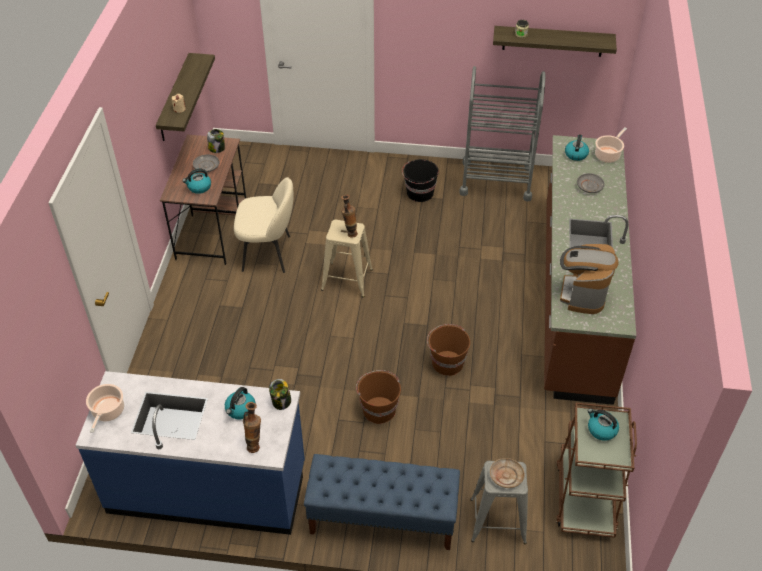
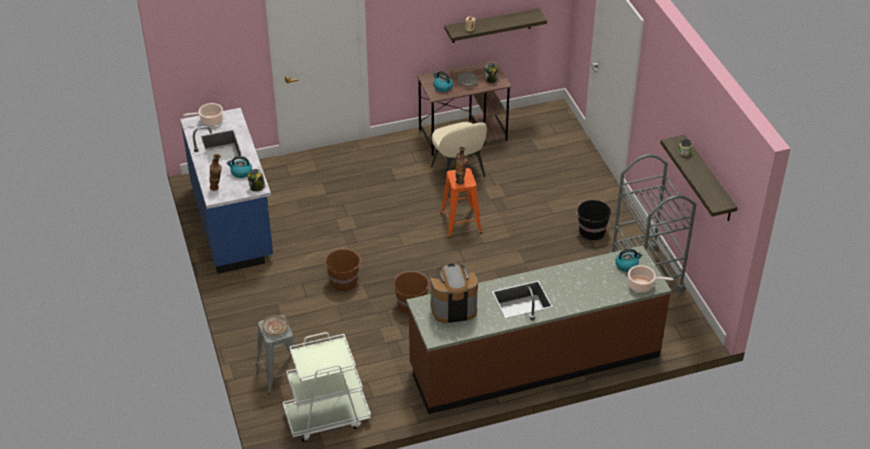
camera: 65 degrees right, 5 degrees down
(347, 279) = (460, 223): beige stool -> orange stool
(382, 519) = (251, 313): blue bench -> none
(585, 497) = (327, 417): brown cart -> white cart
(590, 186) = (589, 283): grey plate -> none
(601, 430) = (329, 356): kettle -> none

